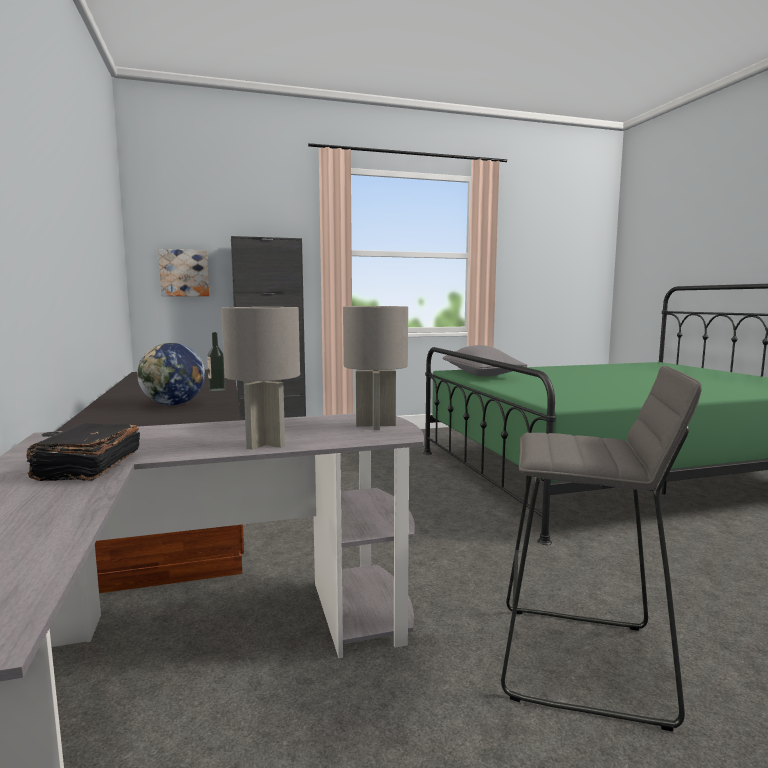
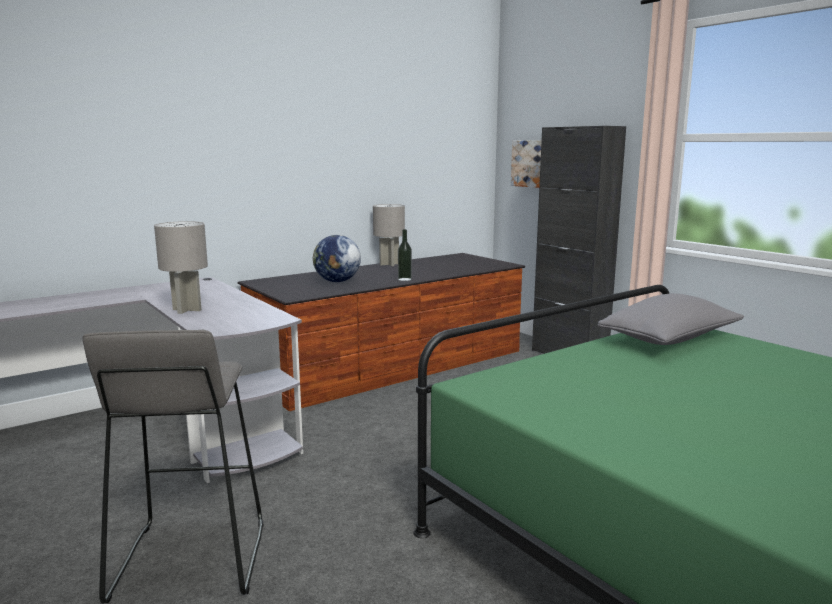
camera: 70 degrees right, 5 degrees up
(87, 468) = (137, 295): black book -> none
(376, 425) = (245, 323): grey table lamp -> grey table lamp (389, 264)

